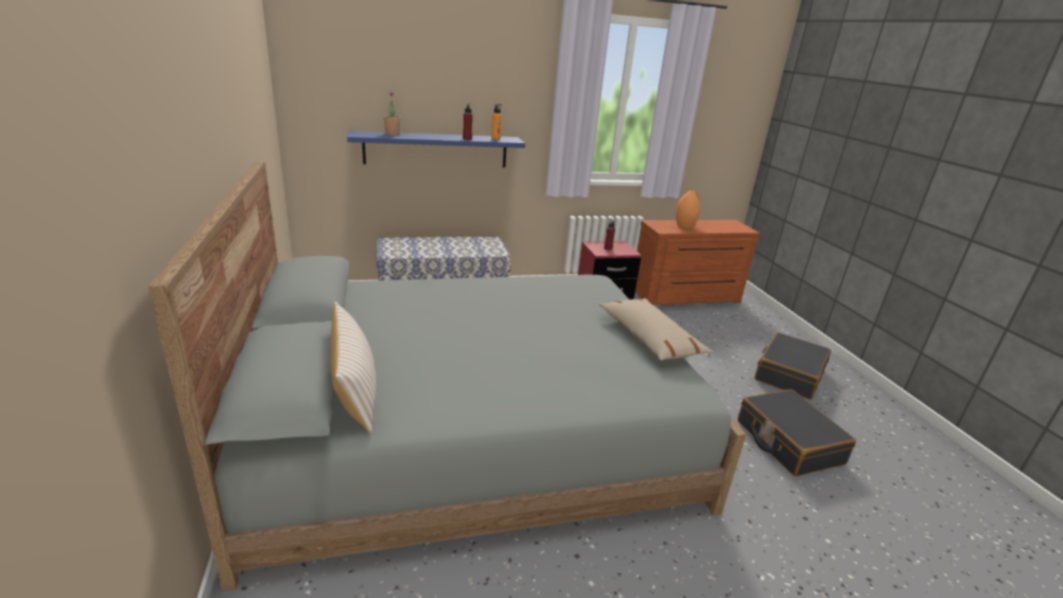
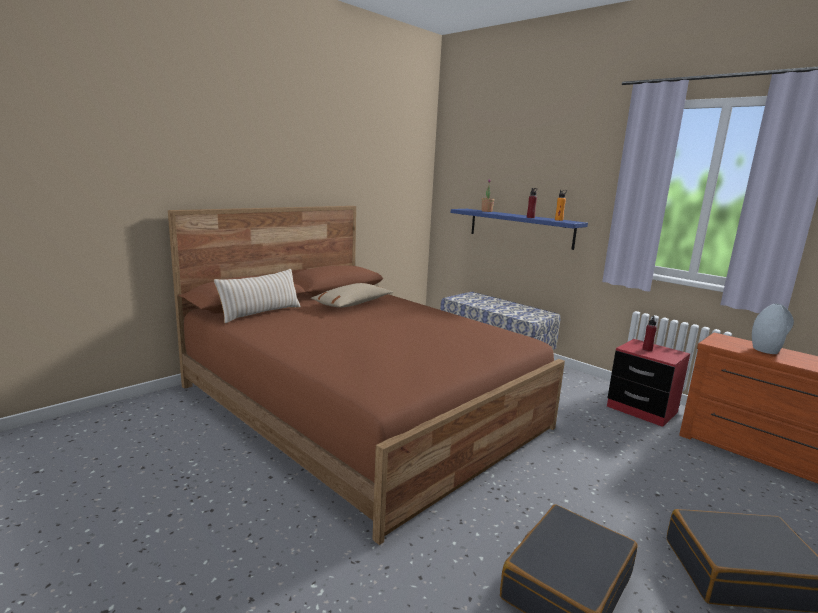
camera: 60 degrees right, 10 degrees down
(471, 429) = (359, 406): grey bed -> brown bed
(649, 338) = (446, 368): beige pillow -> beige pillow (352, 304)
(684, 225) = (766, 350): orange vase -> grey vase

